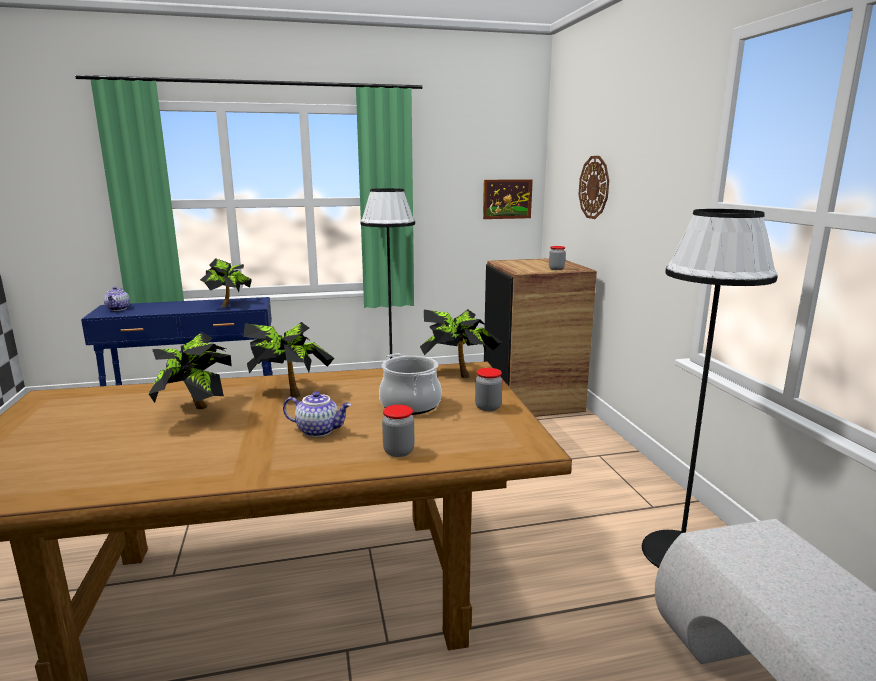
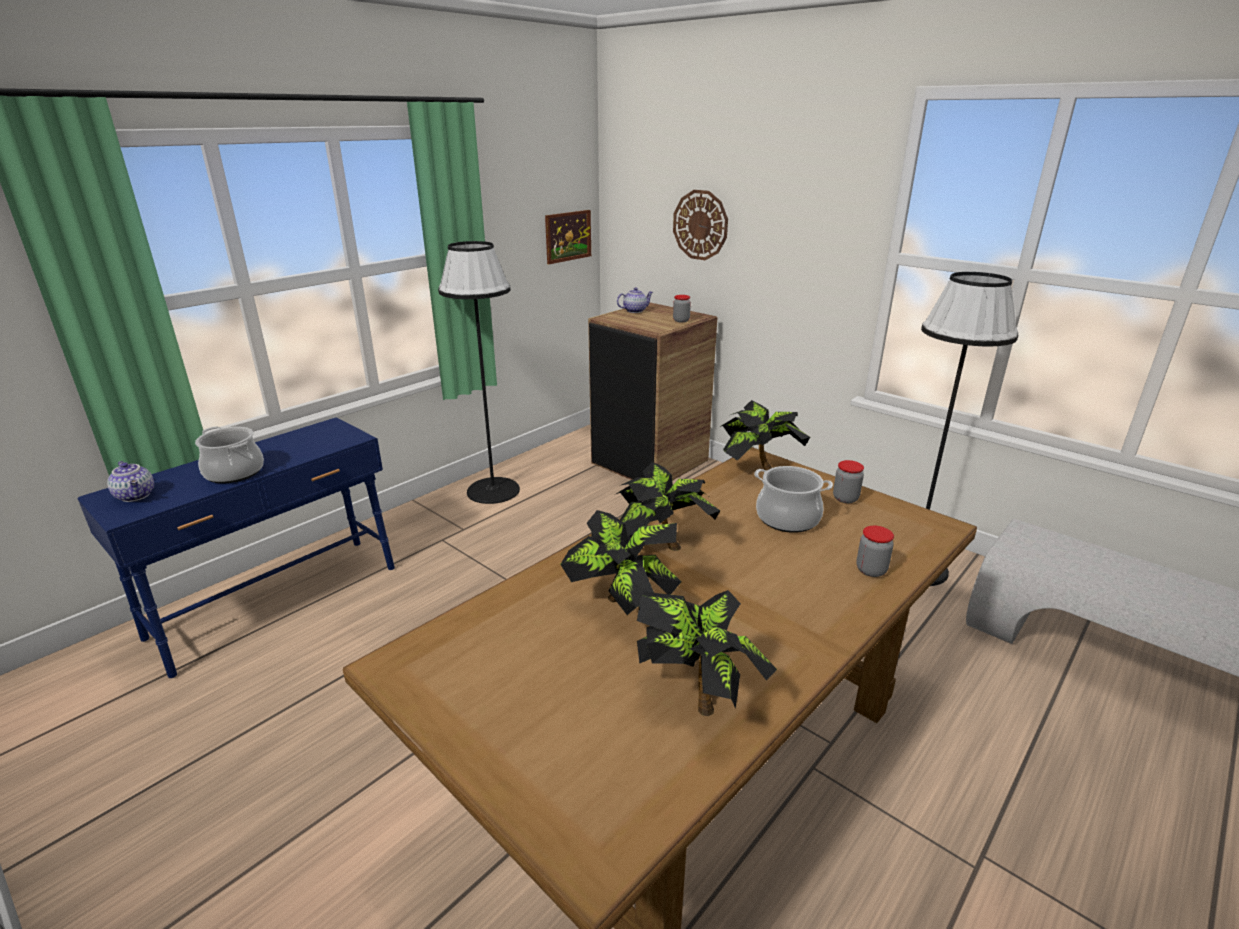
camera: 35 degrees left, 10 degrees up
(172, 309) = (234, 472): none -> cooking pot
(228, 304) = (307, 444): potted plant -> potted plant (697, 697)
(319, 430) = (774, 577): teapot -> teapot (635, 311)

